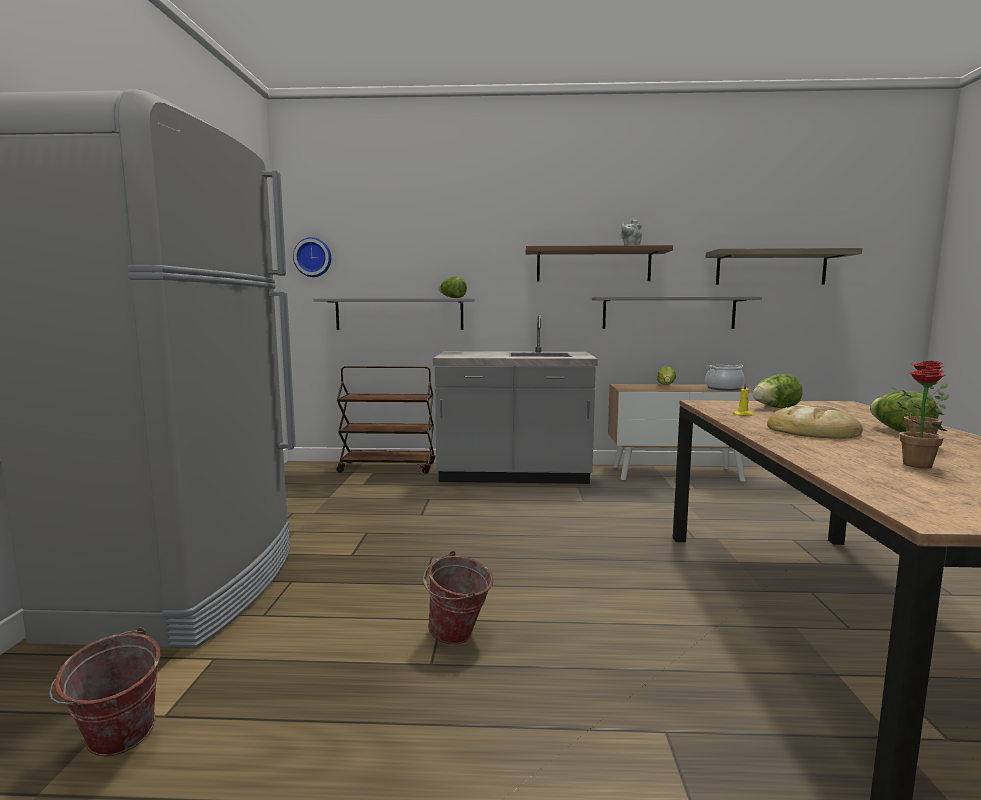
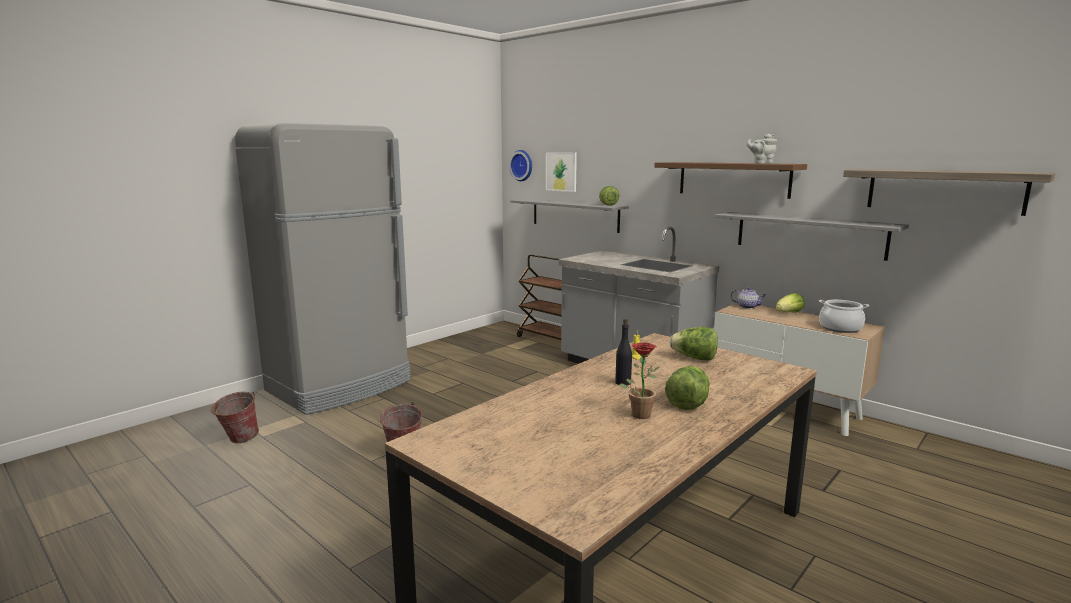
camera: 40 degrees right, 5 degrees up
(376, 263) = (561, 171): none -> picture
(627, 386) = (747, 307): none -> teapot
(814, 430) = (623, 383): bread -> black bottle
(910, 464) = (560, 421): potted plant -> none

